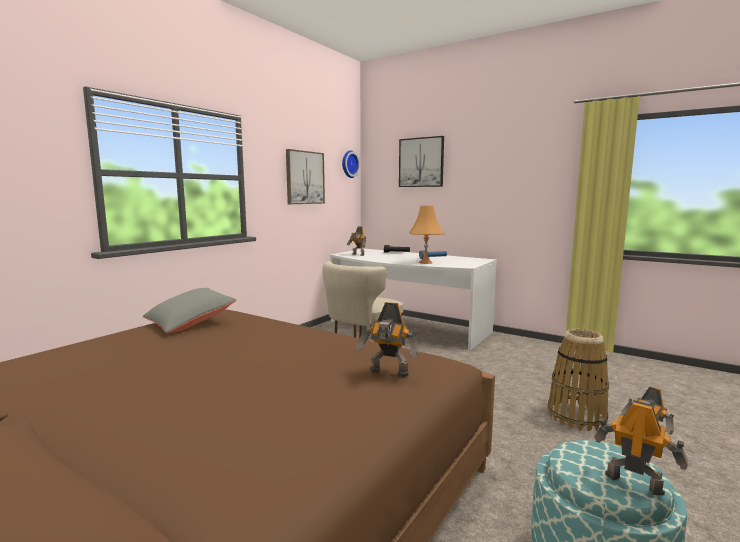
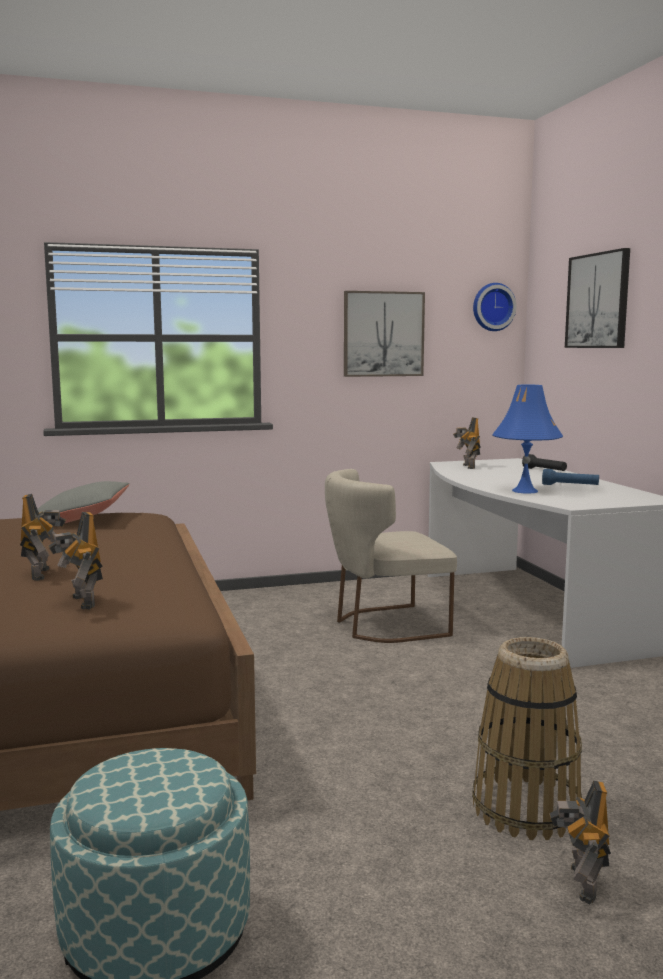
camera: 40 degrees right, 0 degrees up
(425, 262) = (525, 491): orange table lamp -> blue table lamp
(633, 482) = (127, 800): toy robot -> toy robot (43, 574)

